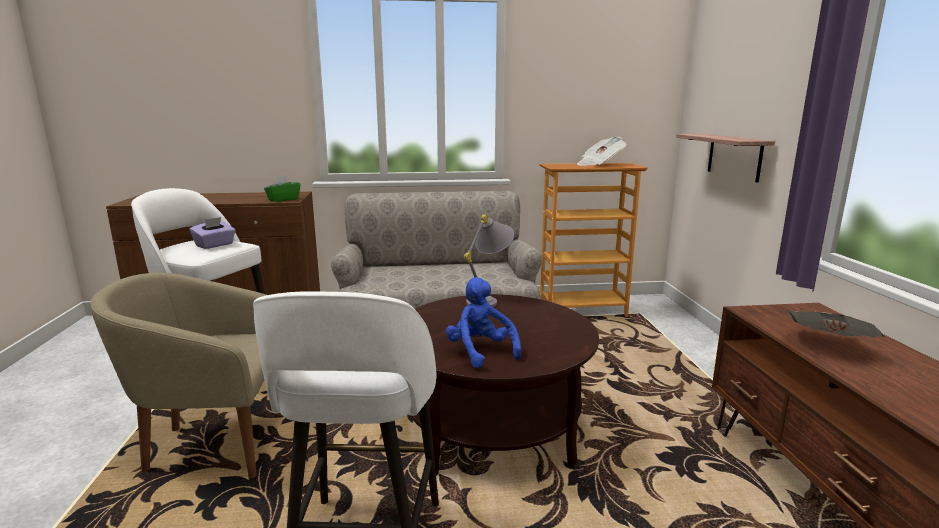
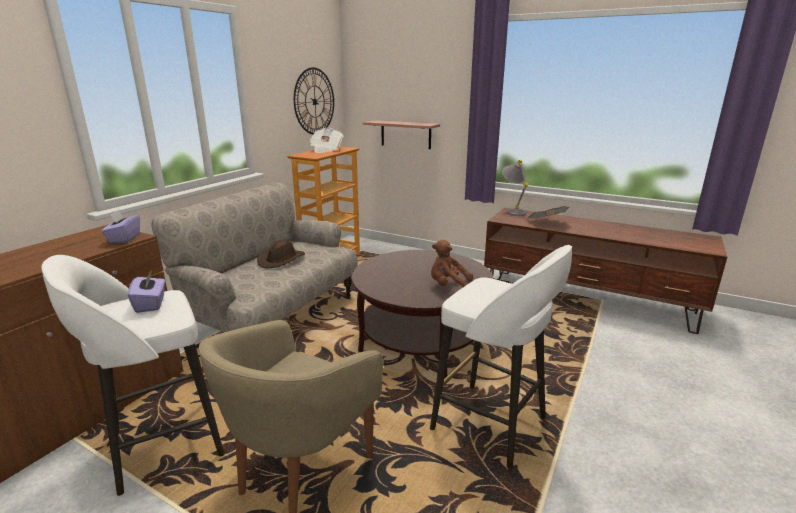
camera: 55 degrees left, 5 degrees up
(283, 199) = (124, 238): green tissue box -> purple tissue box
(450, 271) = (281, 260): none -> brown hat
(480, 351) = (449, 287): blue plush toy -> brown plush toy
(489, 300) = (377, 262): grey table lamp -> grey table lamp (513, 211)
(621, 104) = (314, 101): none -> wall clock

